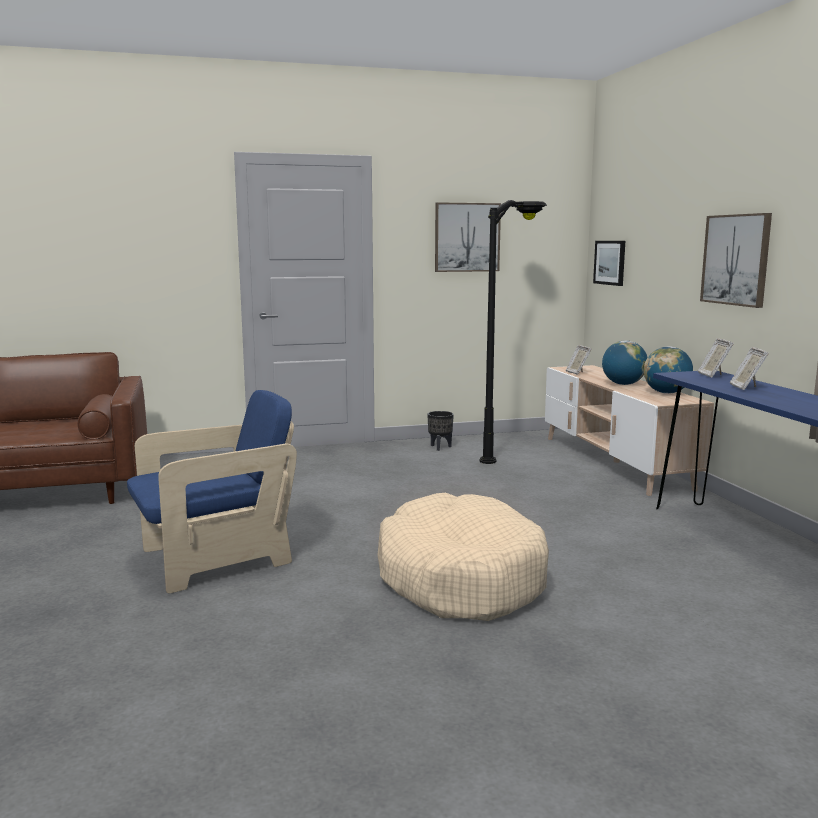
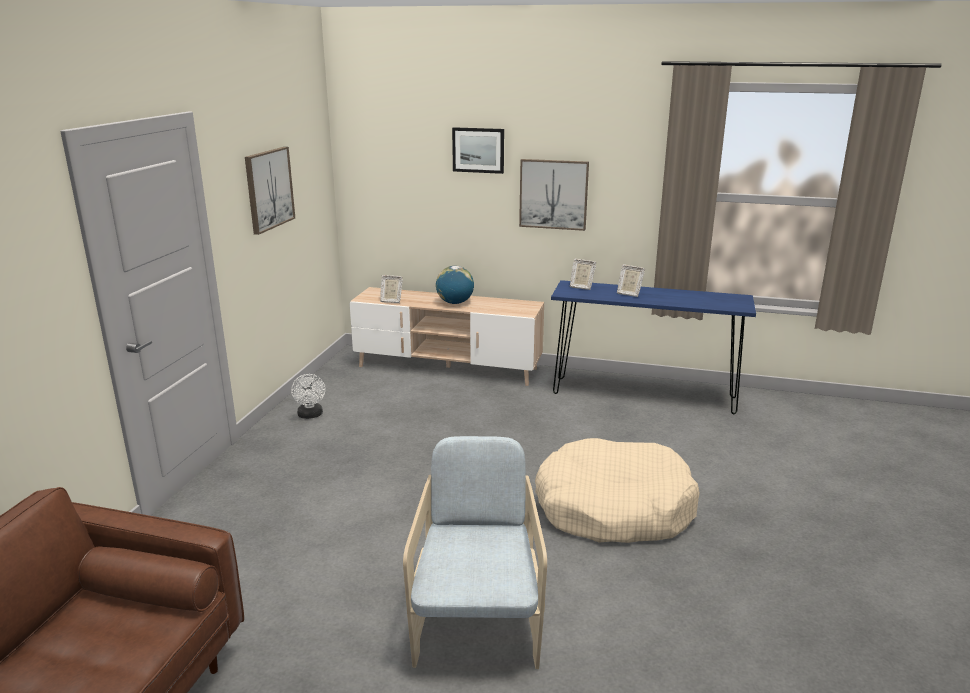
camera: 60 degrees left, 10 degrees up
(215, 559) = (477, 621): blue armchair -> beige armchair
(440, 447) = (310, 415): black planter -> white fan
(512, 450) = (365, 390): black floor lamp -> none
(610, 262) = (378, 191): picture -> picture (478, 150)
(666, 393) = (500, 302): globe -> none

